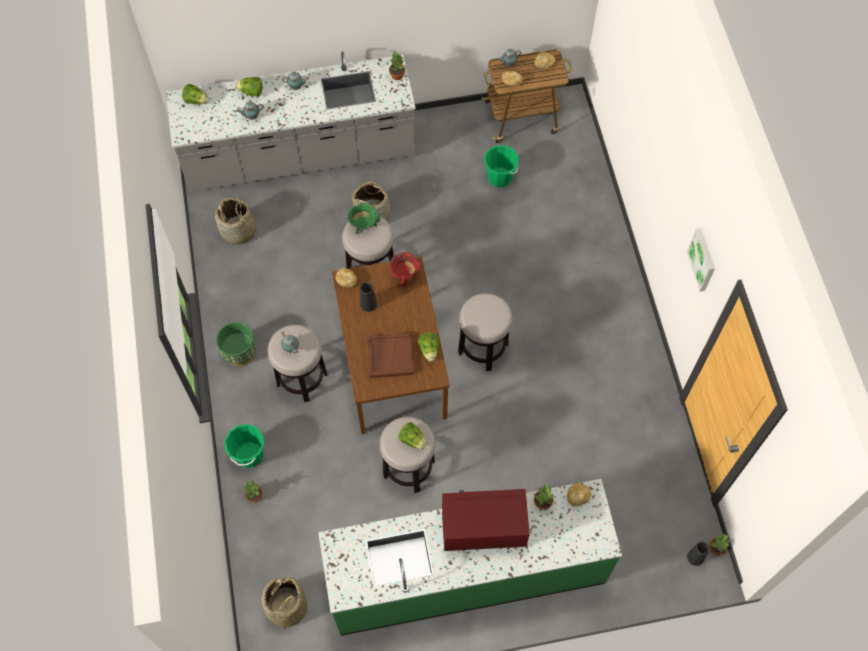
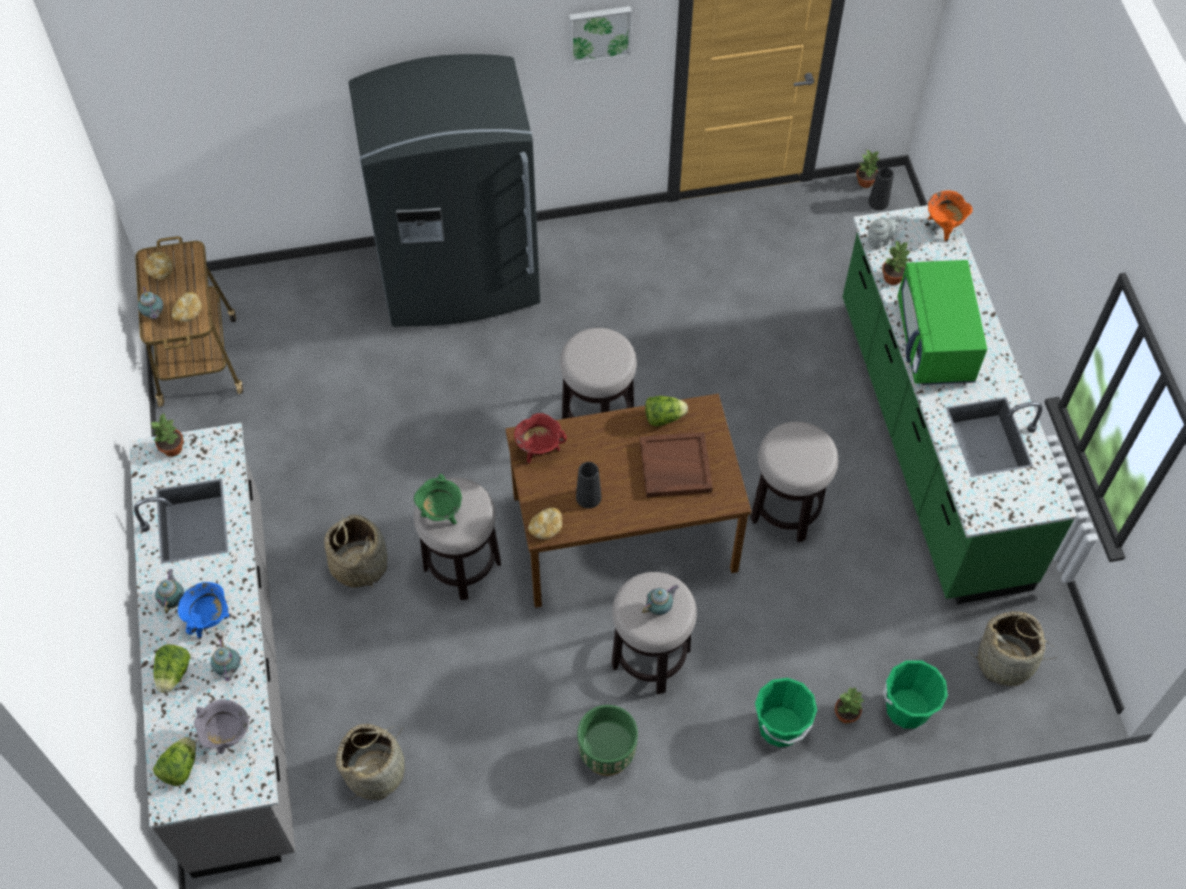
camera: 90 degrees left, 5 degrees down
(212, 120) = (227, 736): none -> grey cooking pot
(283, 105) = (209, 620): none -> blue cooking pot
(412, 440) = (798, 444): lettuce -> none
(483, 528) = (935, 342): red microwave -> green microwave
(499, 177) = (306, 390): green bucket -> green bucket (907, 709)
(578, 496) = (880, 241): bread -> grey teapot
(595, 260) = (460, 279): none -> grey fridge
(595, 546) = (944, 226): none -> orange cooking pot

